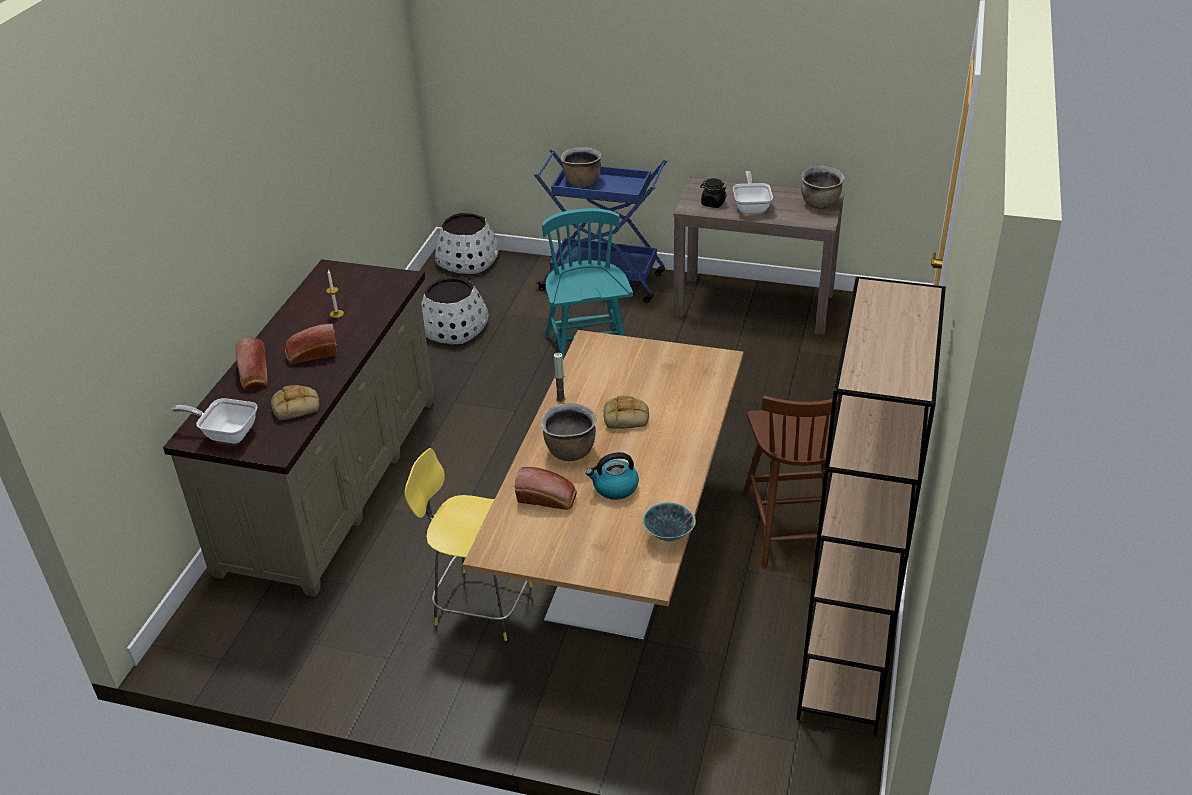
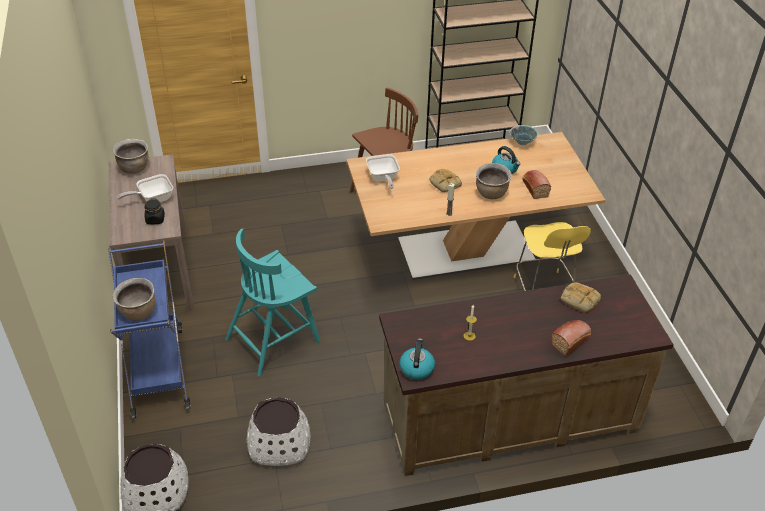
camera: 120 degrees left, 5 degrees up
(226, 433) = (632, 319): frying pan -> frying pan (383, 179)
(311, 354) = (525, 323): bread -> none
(336, 273) = (416, 368): none -> kettle

